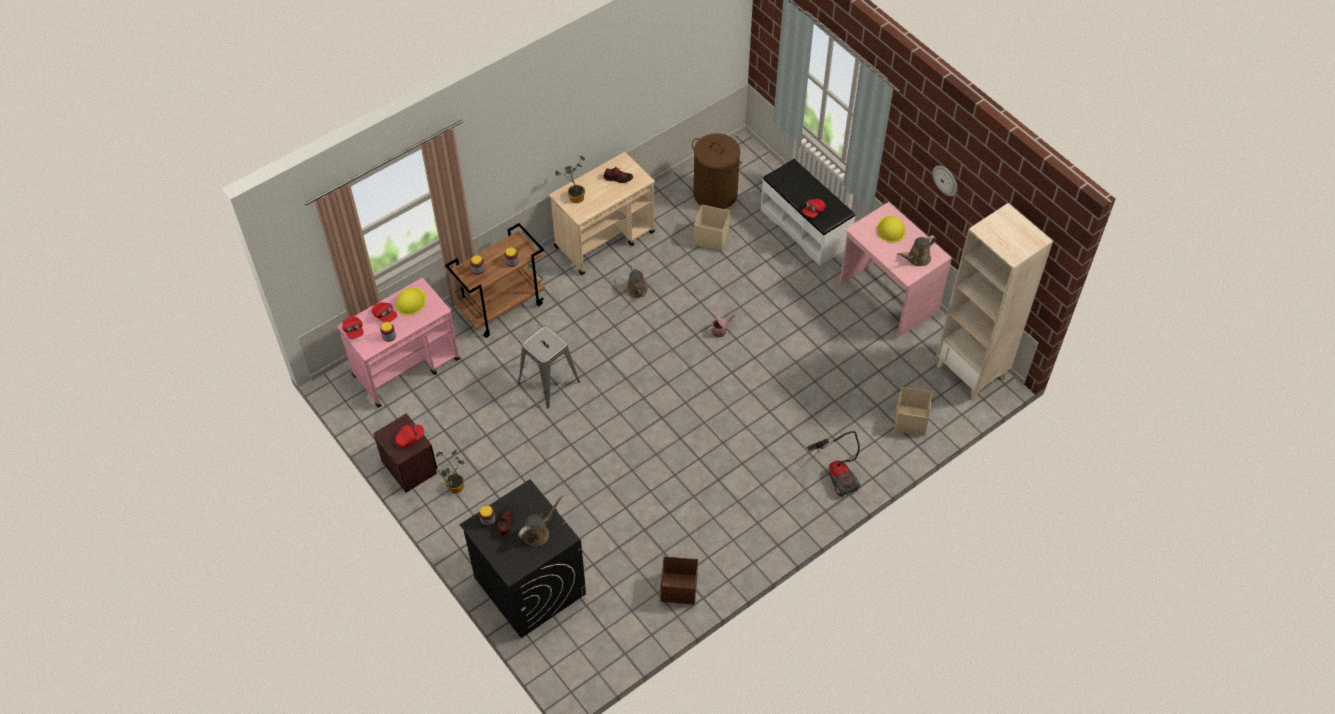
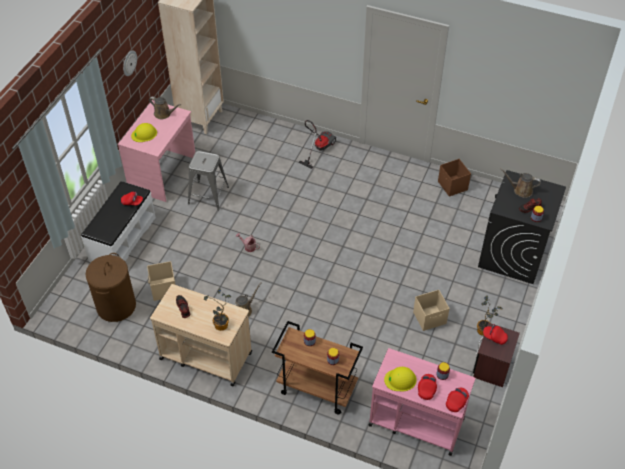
camera: 120 degrees left, 5 degrees down
(549, 382) = (361, 322): grey stool -> grey stool (208, 195)
(910, 421) = (257, 131): beige storage box -> beige storage box (430, 318)

